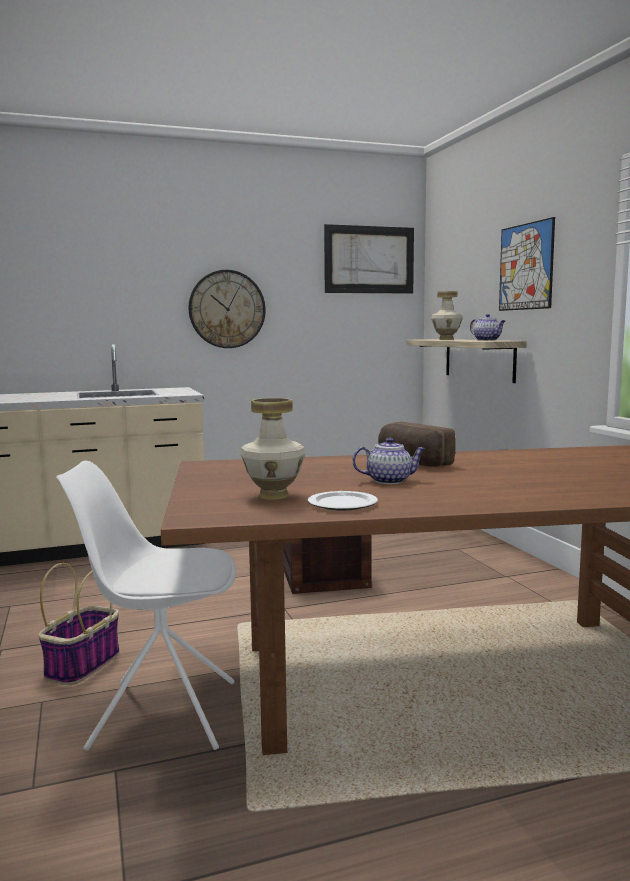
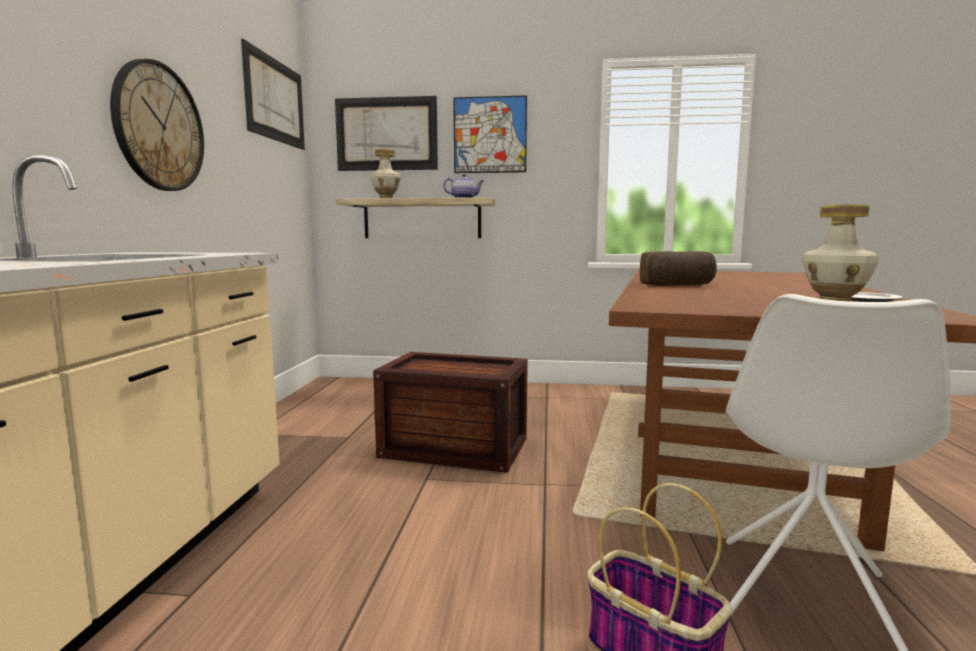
camera: 65 degrees left, 0 degrees up
(390, 481) = (761, 291): teapot -> none
(462, 273) = (386, 134): none -> picture

